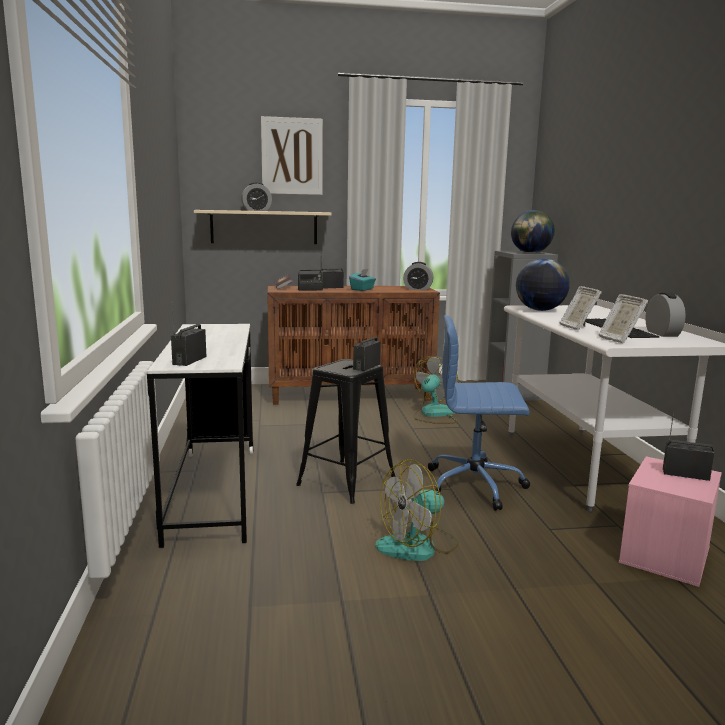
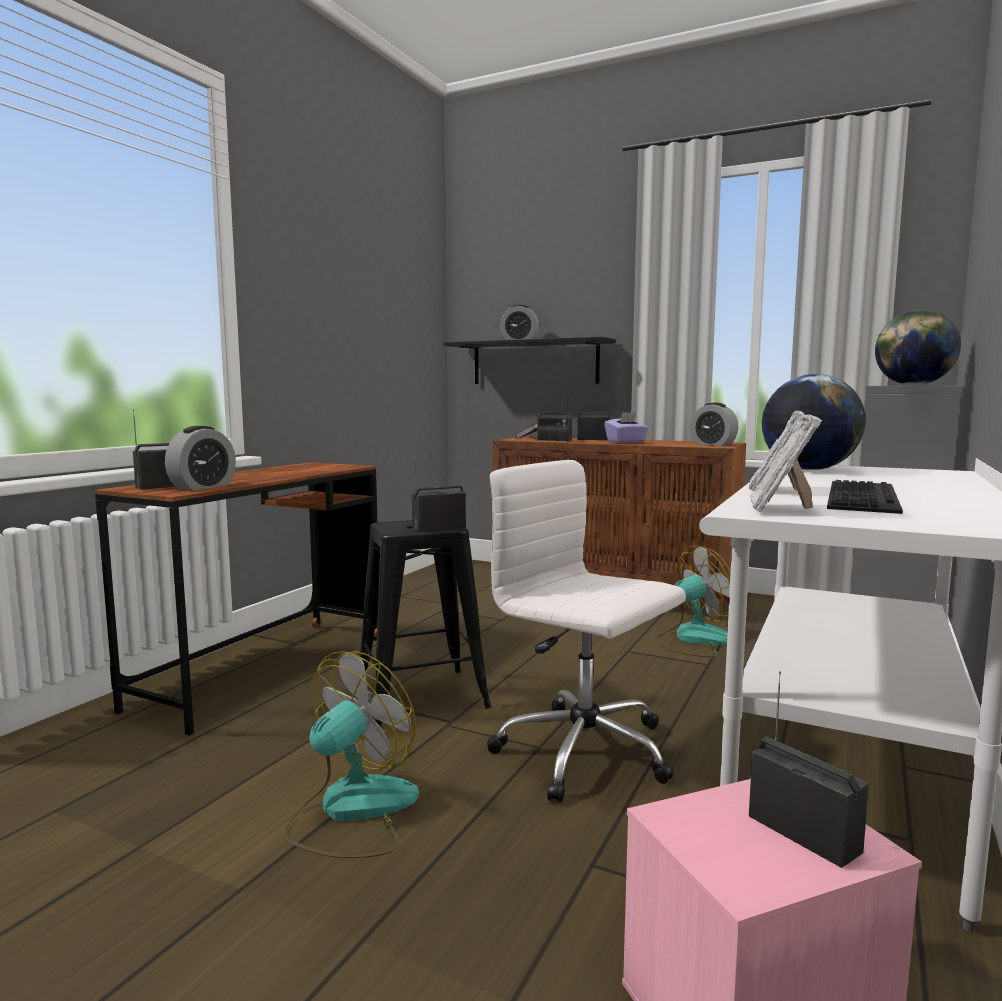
camera: 35 degrees right, 5 degrees down
(213, 492) = (265, 670): white desk -> brown desk
(264, 227) = (535, 362): beige shelf -> black shelf
(292, 156) = (570, 268): picture -> none
(362, 289) = (626, 442): turquoise tissue box -> purple tissue box
(418, 546) = (352, 811): fan -> fan turned 120 degrees clockwise
(476, 485) = (587, 753): blue office chair -> white office chair
(662, 333) = (940, 510): alarm clock -> alarm clock (202, 487)

